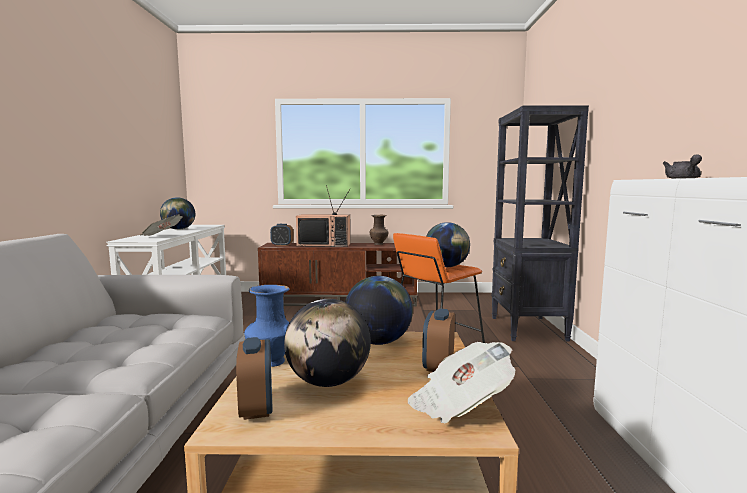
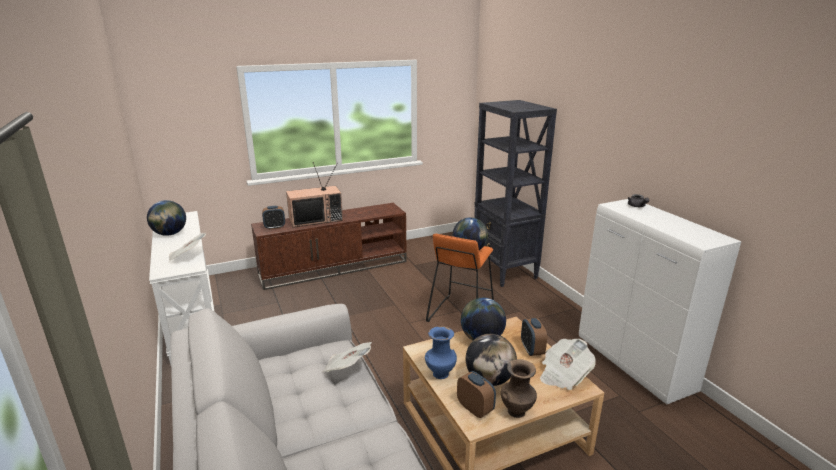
camera: 25 degrees left, 15 degrees up
(176, 333) = (347, 368): none -> newspaper
(379, 244) = (366, 210): brown vase -> brown vase (517, 411)

